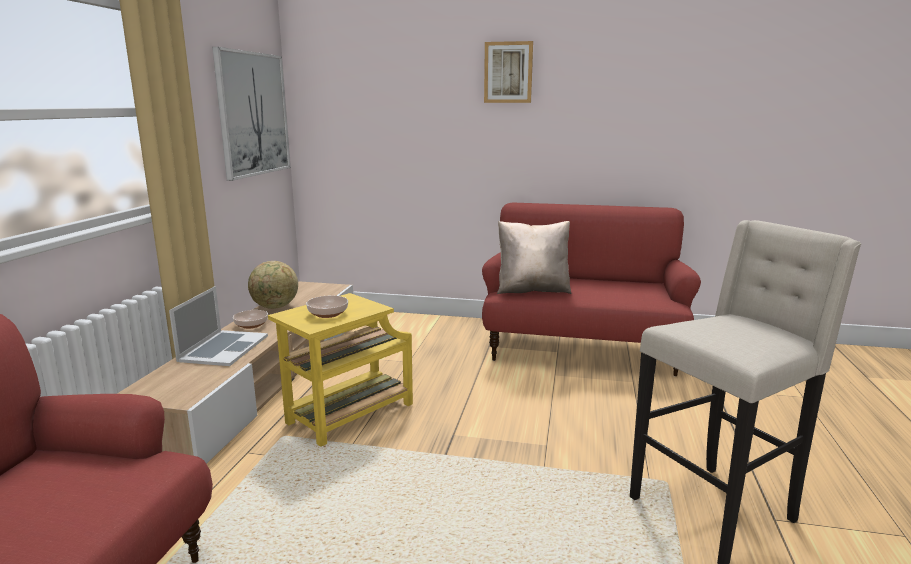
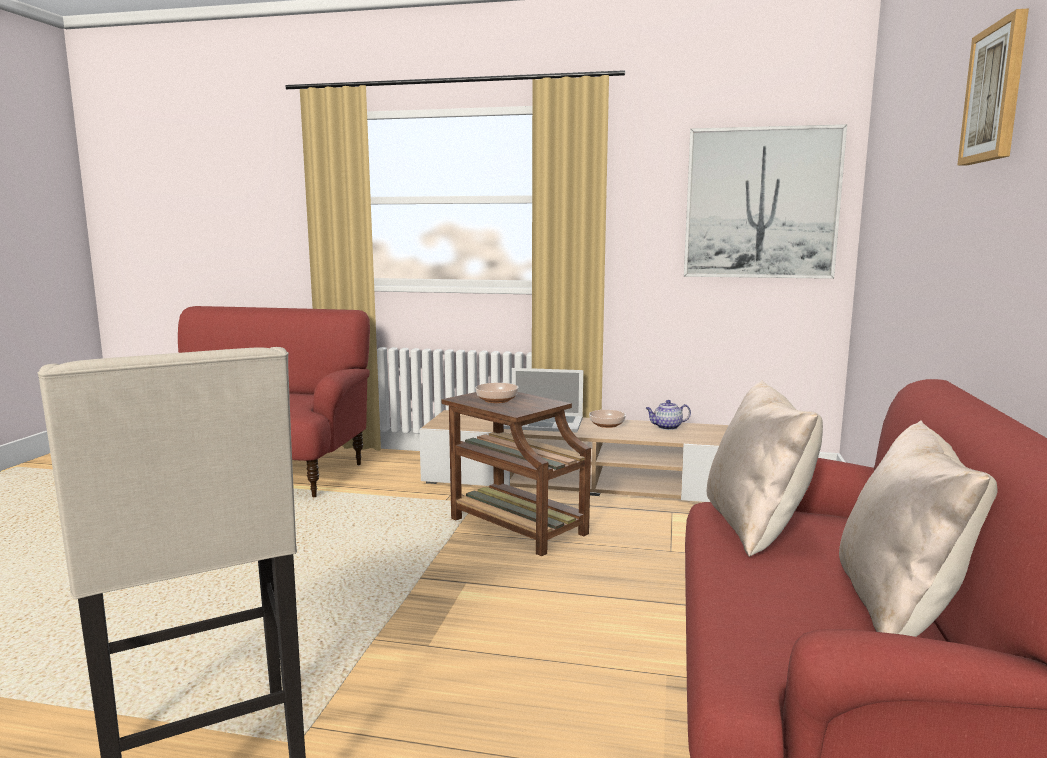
camera: 90 degrees right, 5 degrees down
(275, 307) = (667, 427): globe -> teapot
(347, 415) = (515, 526): yellow side table -> brown side table
(604, 281) = (901, 607): none -> beige pillow

